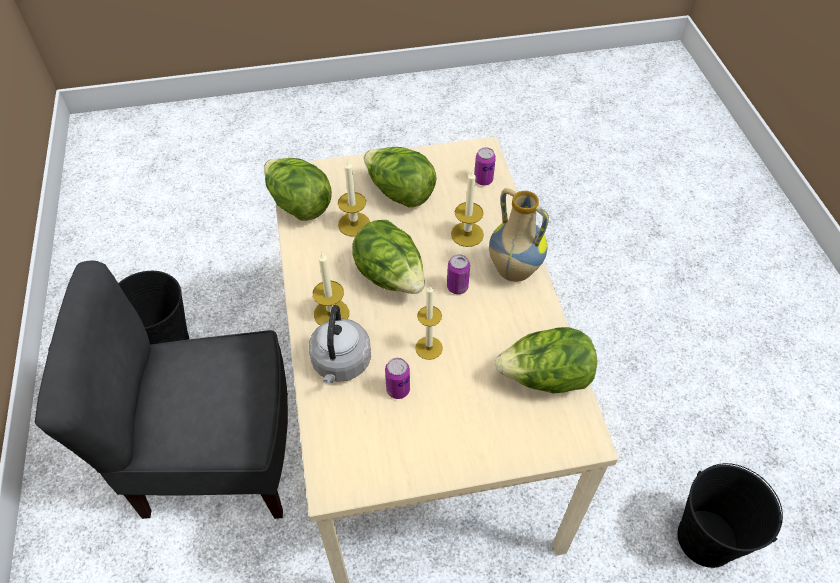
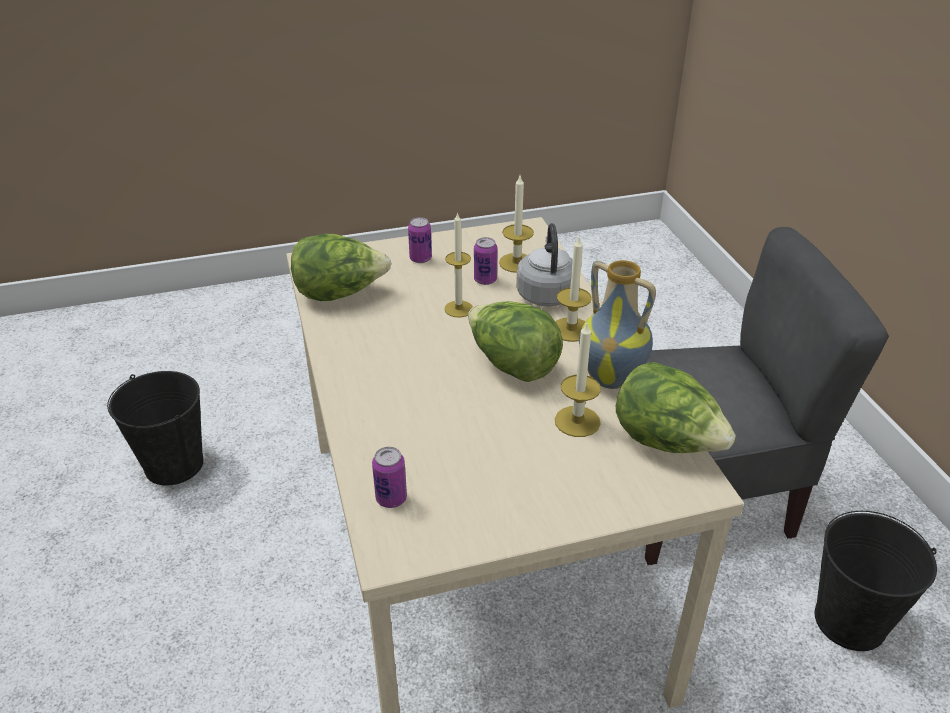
camera: 175 degrees right, 15 degrees down
(400, 193) = (522, 468): lettuce -> none
(457, 287) = (430, 360): can -> can (420, 259)
(467, 234) = (418, 418): candle -> candle (517, 263)
(512, 271) = (360, 379): vase -> vase (612, 377)

